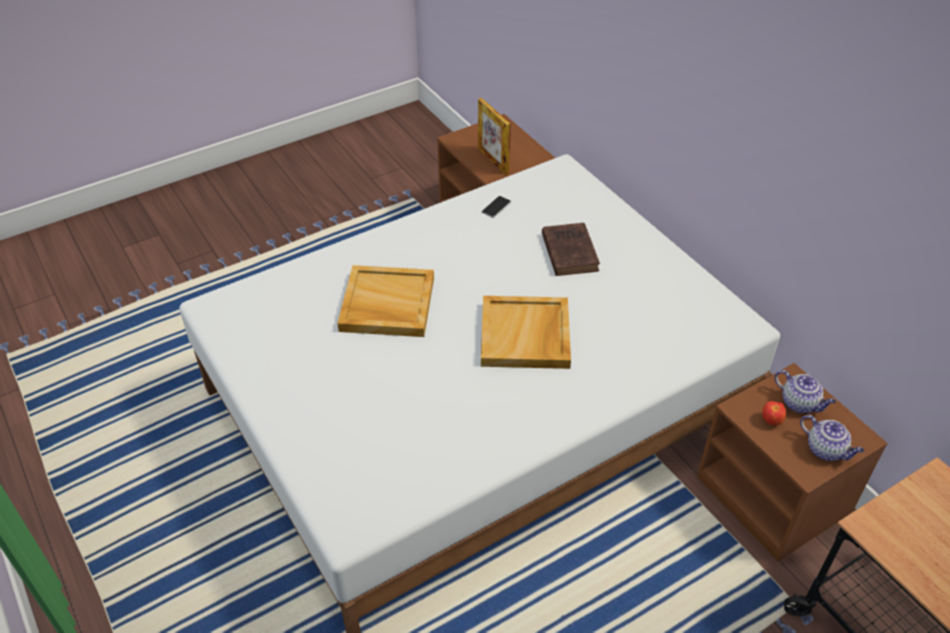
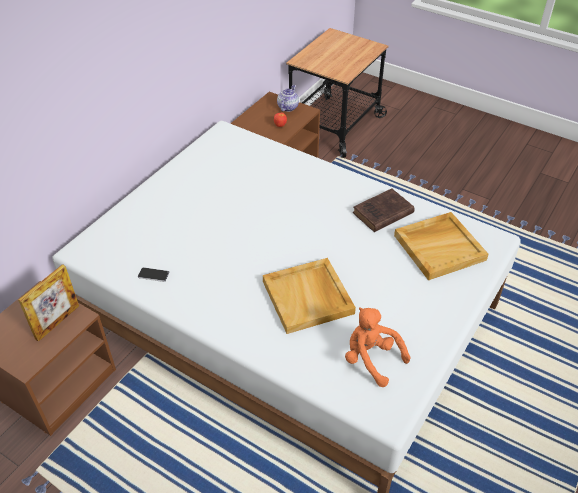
camera: 115 degrees left, 0 degrees up
(276, 321) = (371, 359): none -> orange plush toy
(526, 336) = (292, 215): beige tray -> beige tray (439, 247)
(569, 251) = (191, 218): brown book -> brown book (381, 213)
(800, 403) = (260, 118): teapot -> none

